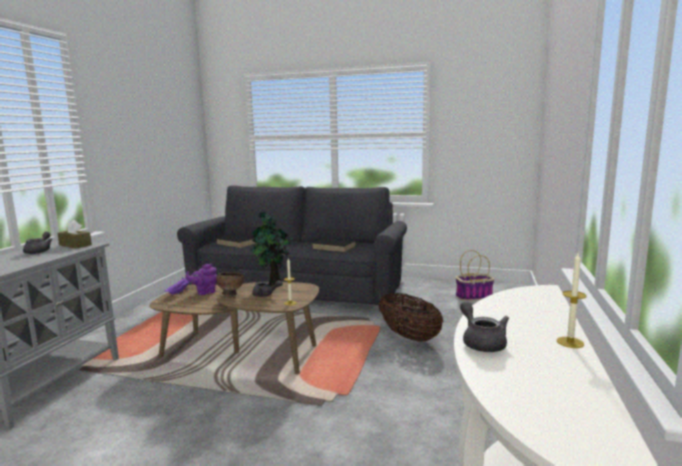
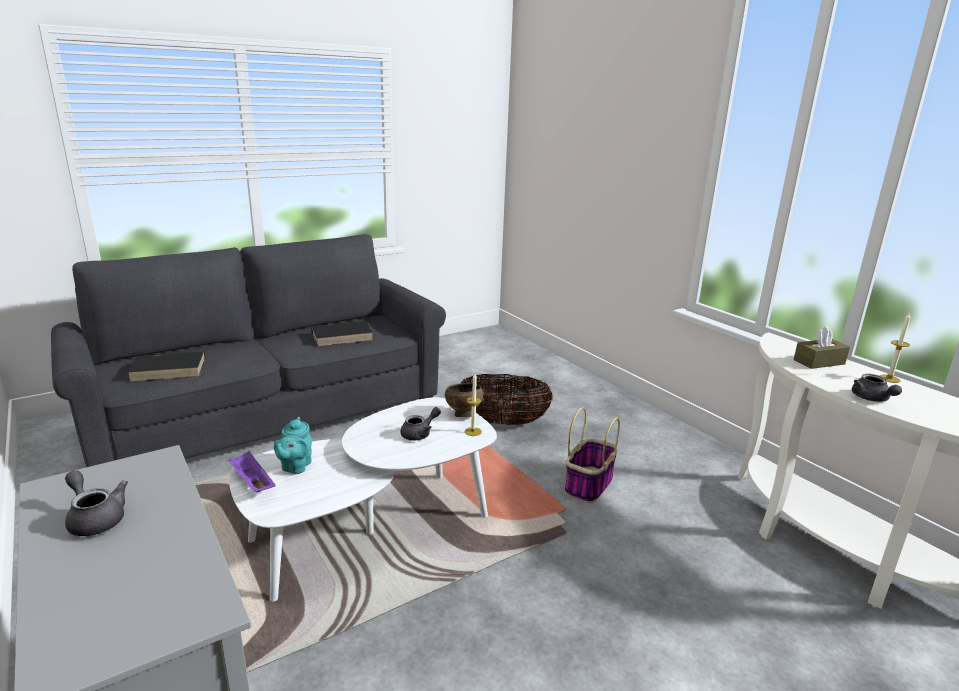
camera: 50 degrees left, 10 degrees up
(75, 245) = (125, 475): brown tissue box -> brown tissue box (819, 362)
(204, 292) = (295, 467): purple teapot -> turquoise teapot
(230, 294) = (376, 452): brown bowl -> brown bowl (463, 415)
(240, 352) = (372, 530): brown coffee table -> white coffee table
(273, 284) = (391, 416): potted plant -> none
(474, 296) = (478, 354): basket -> basket (589, 484)
(481, 342) = (872, 399): grey teapot -> grey teapot turned 120 degrees counterclockwise

